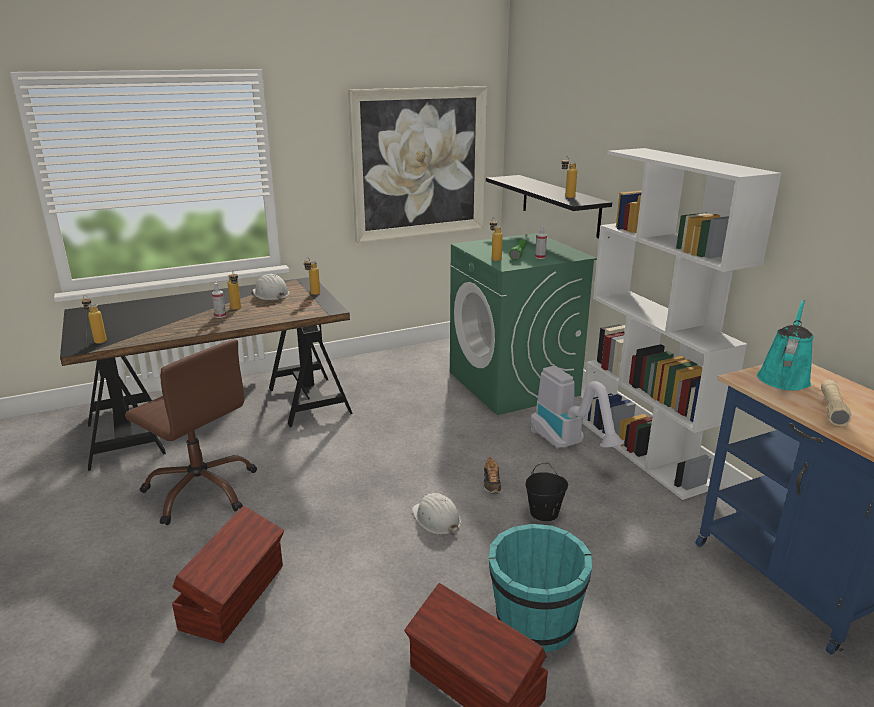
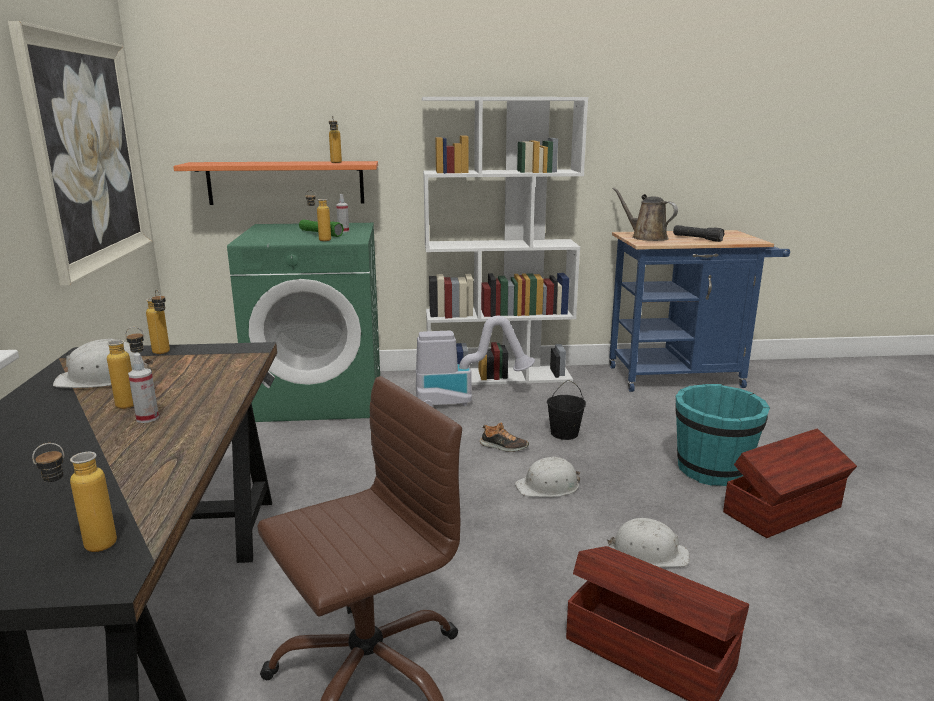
camera: 70 degrees left, 5 degrees down
(356, 586) = (648, 552): none -> white hard hat
(560, 205) = (286, 183): black shelf -> orange shelf
(784, 377) = (646, 237): turquoise watering can -> brown watering can
(831, 409) = (697, 239): beige flashlight -> black flashlight

